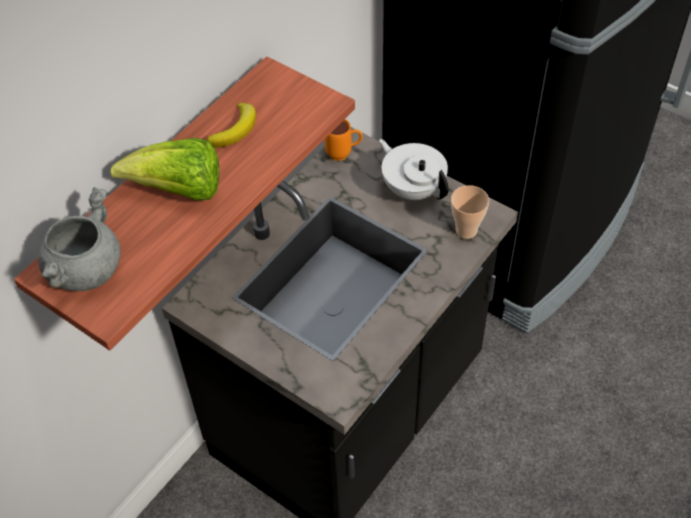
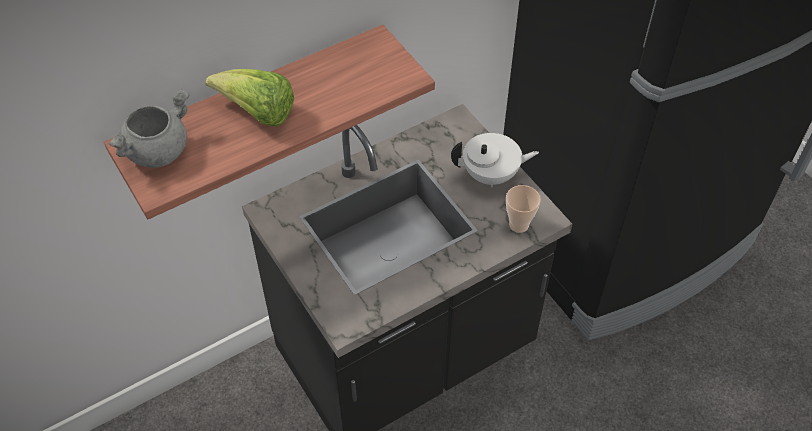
camera: 20 degrees right, 0 degrees up
(236, 129) = (326, 77): banana -> none
(344, 154) = (448, 127): orange mug -> none
(413, 189) = (491, 175): white teapot -> white teapot turned 105 degrees clockwise

